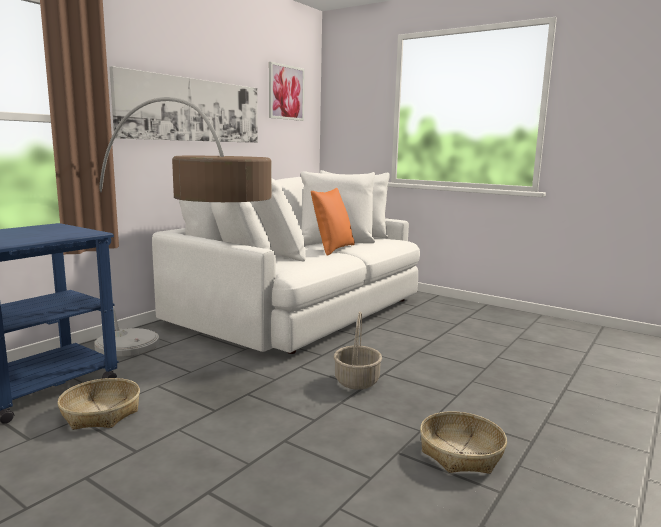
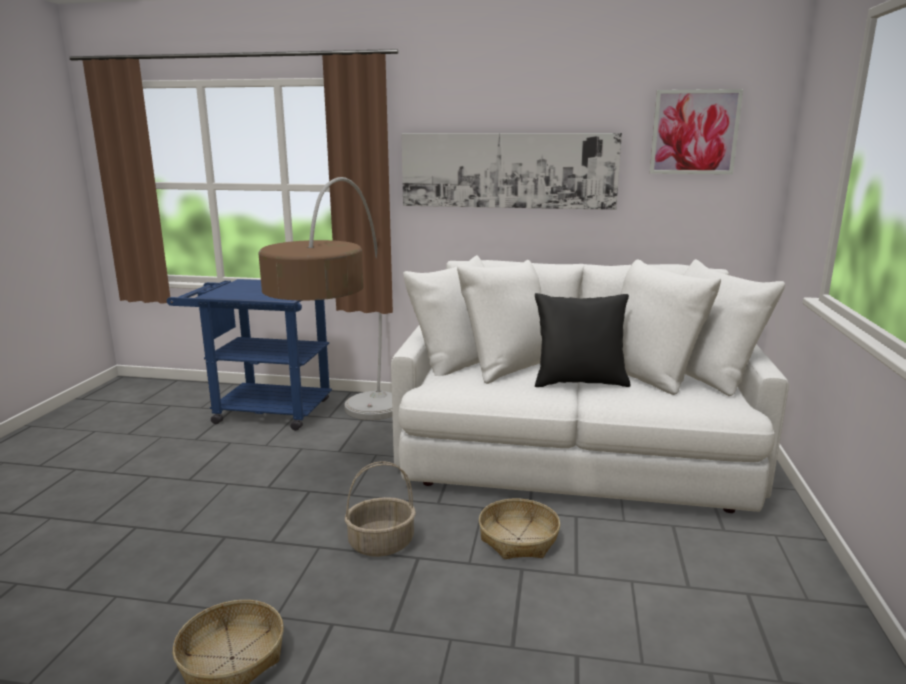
camera: 65 degrees right, 5 degrees up
(101, 413) = (242, 446): basket -> basket (519, 539)
(332, 249) = (579, 382): orange pillow -> black pillow

